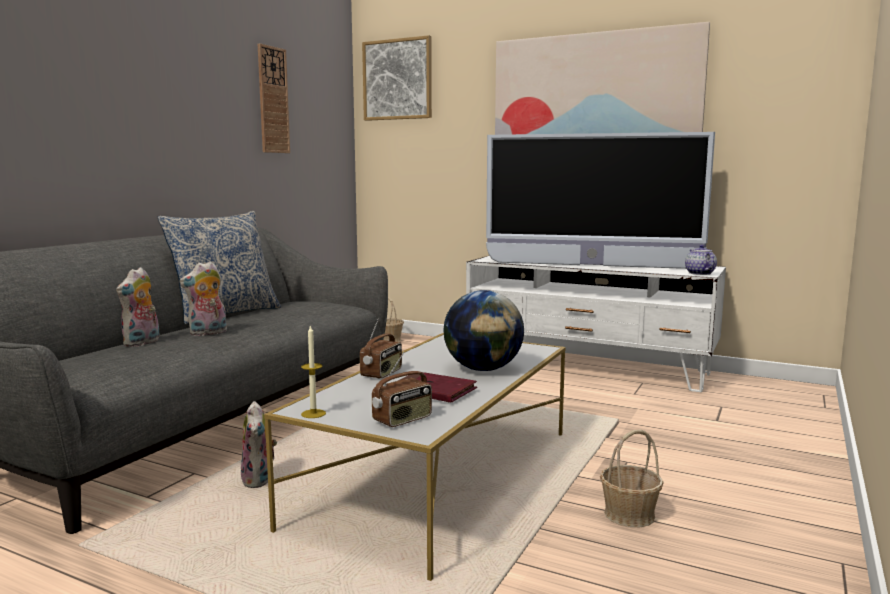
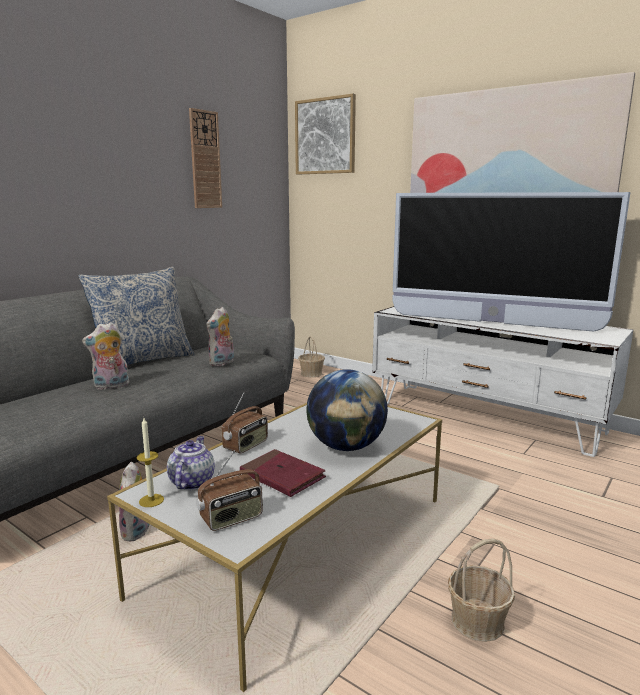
camera: 10 degrees right, 5 degrees up
(142, 343) = (49, 395): plush toy -> plush toy (222, 363)
(699, 273) = (600, 339): teapot -> teapot (191, 482)

